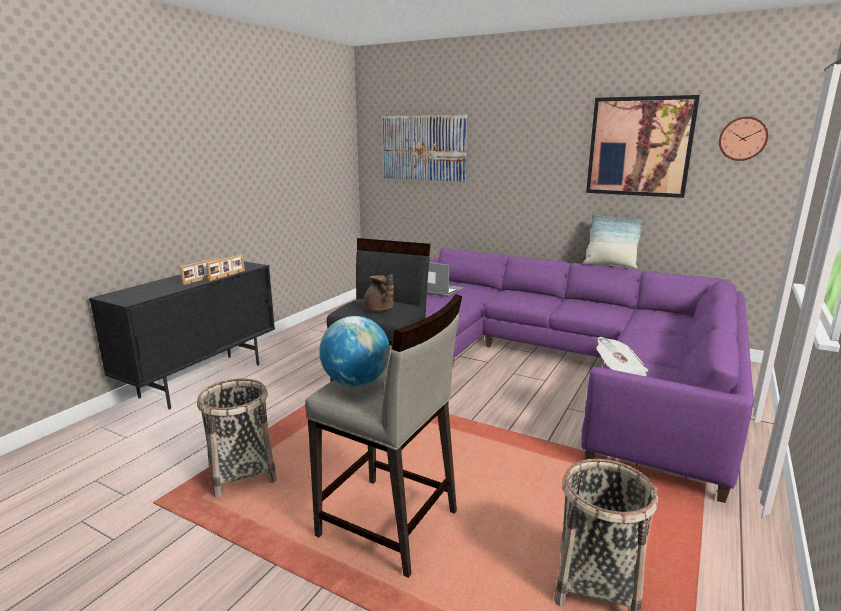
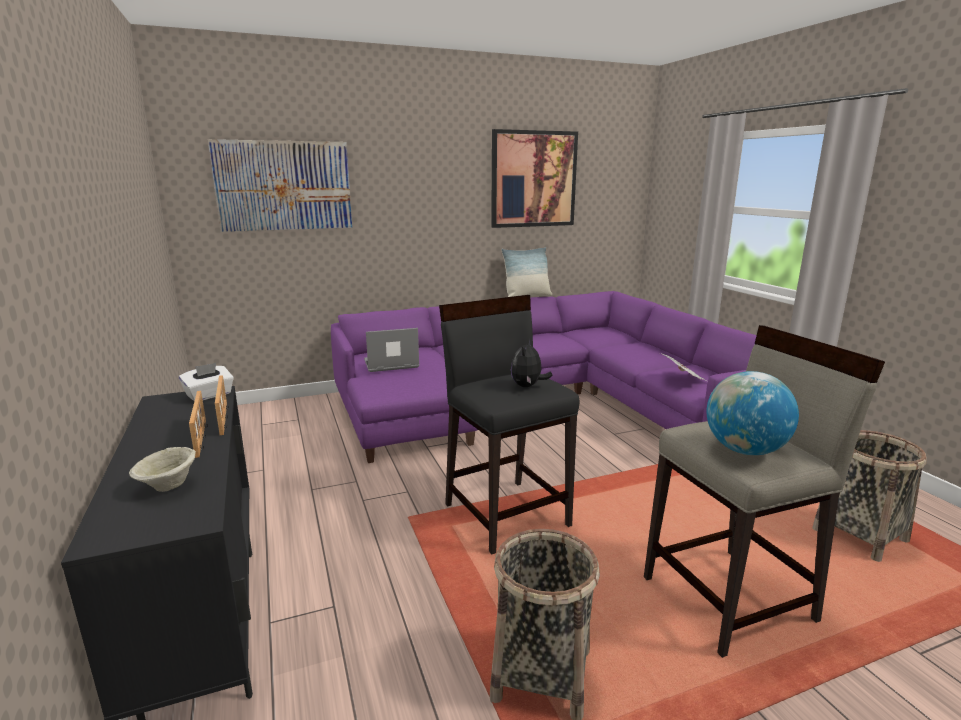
camera: 50 degrees left, 0 degrees up
(153, 290) = (169, 486): none -> beige bowl
(250, 266) = (209, 395): none -> white tissue box
(379, 309) = (528, 386): brown teapot -> plush toy
(742, 138) = (607, 171): wall clock -> none

